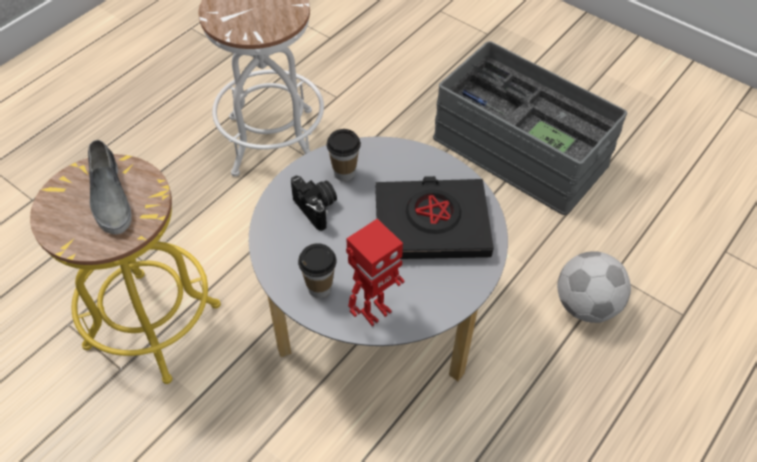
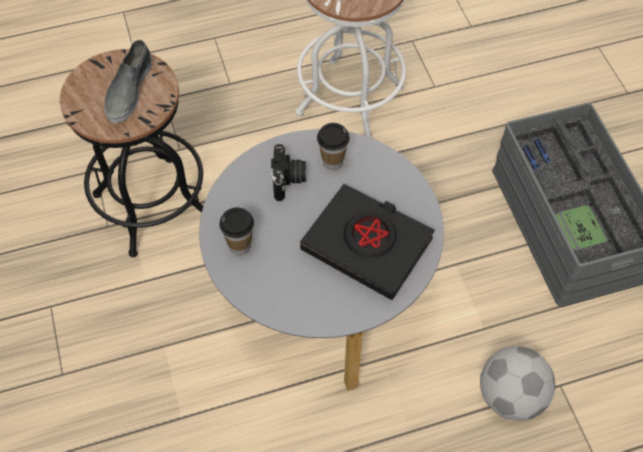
camera: 35 degrees right, 5 degrees up
(153, 325) = (152, 205): yellow stool -> black stool
(374, 311) = (265, 288): toy robot -> none

